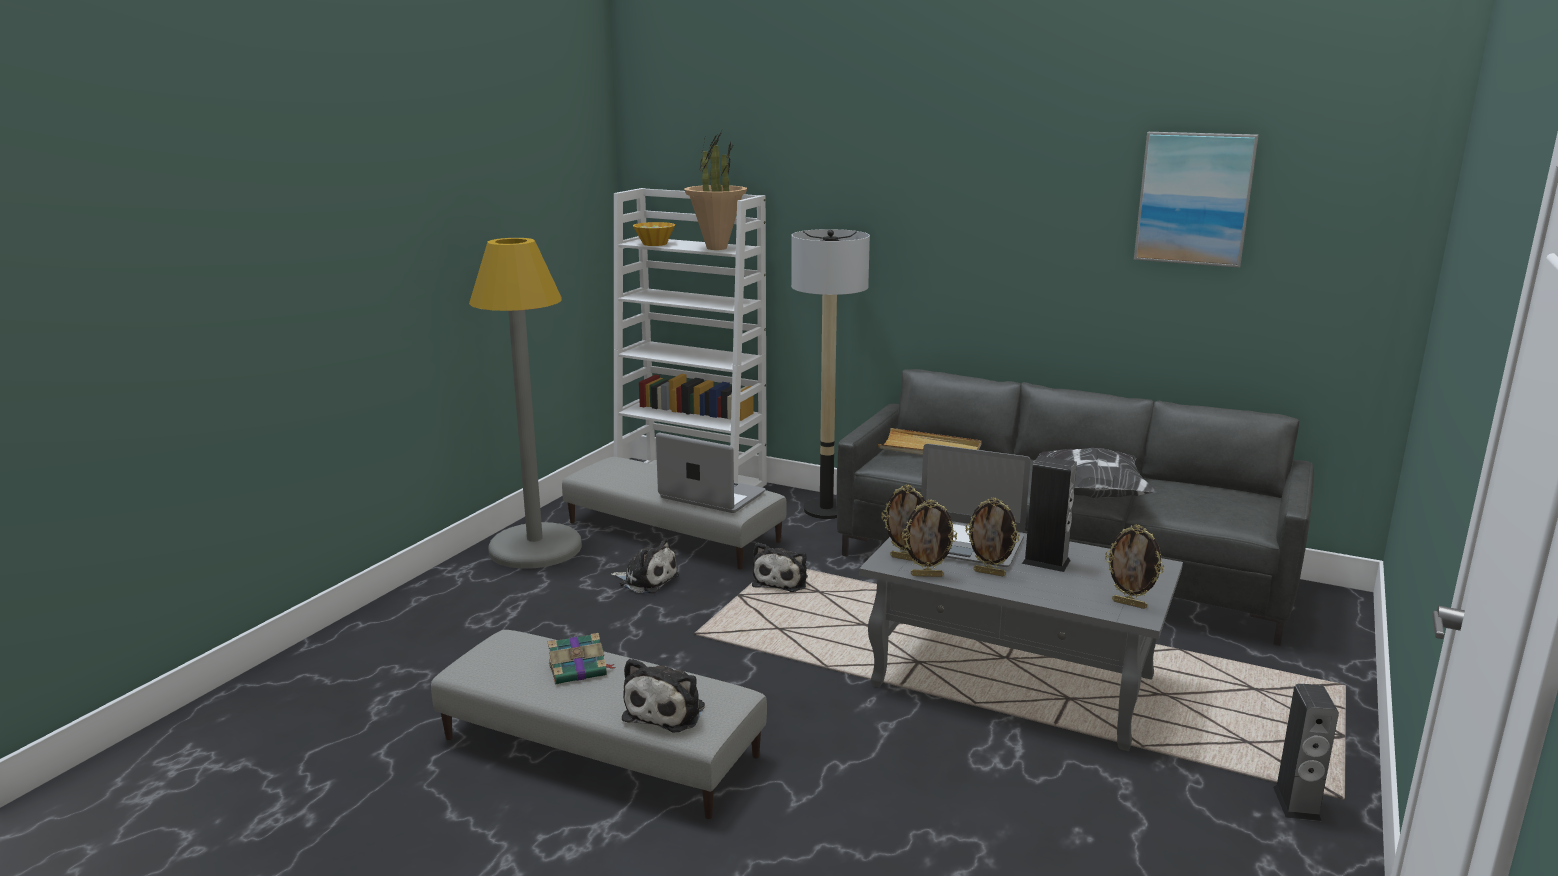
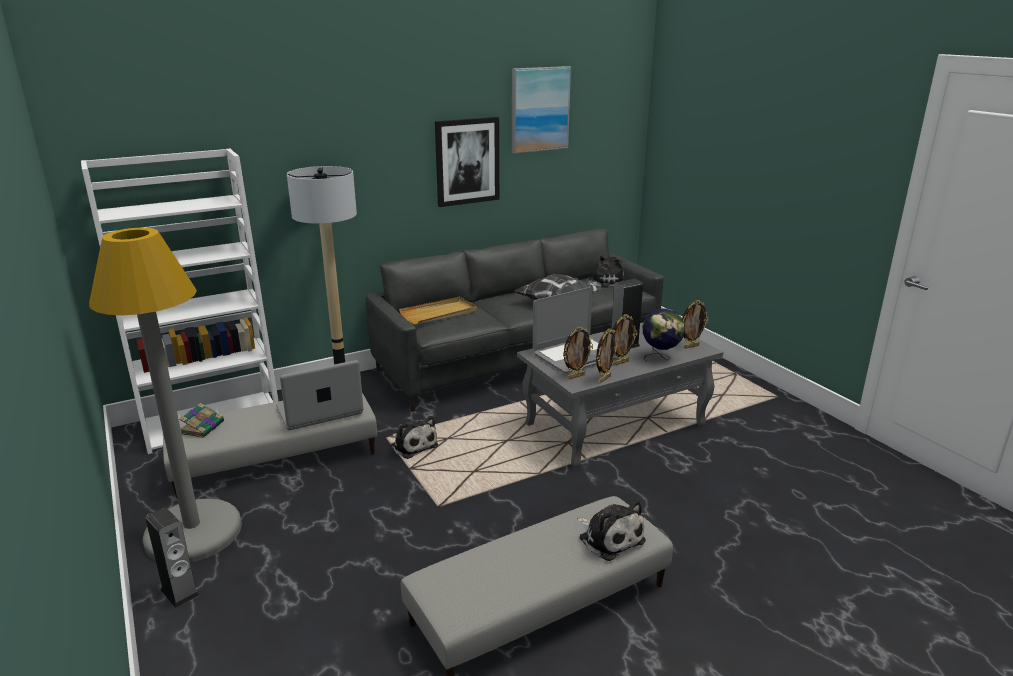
camera: 55 degrees left, 5 degrees up
(579, 670) = (518, 558): book -> book (203, 427)
(646, 580) = (332, 498): plush toy -> plush toy (604, 282)
(655, 244) = (136, 212): bowl -> none
(716, 248) = (206, 204): potted plant -> none
(1051, 593) = (660, 358): none -> globe
(1058, 259) = (467, 161): none -> picture
(1296, 803) = (773, 408): speaker -> speaker (179, 592)

